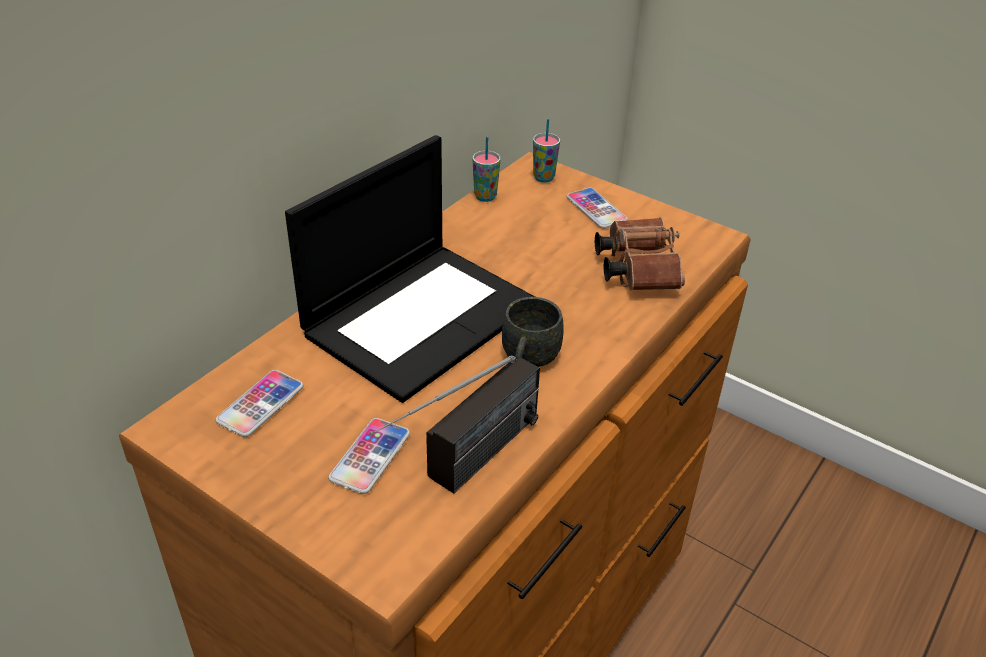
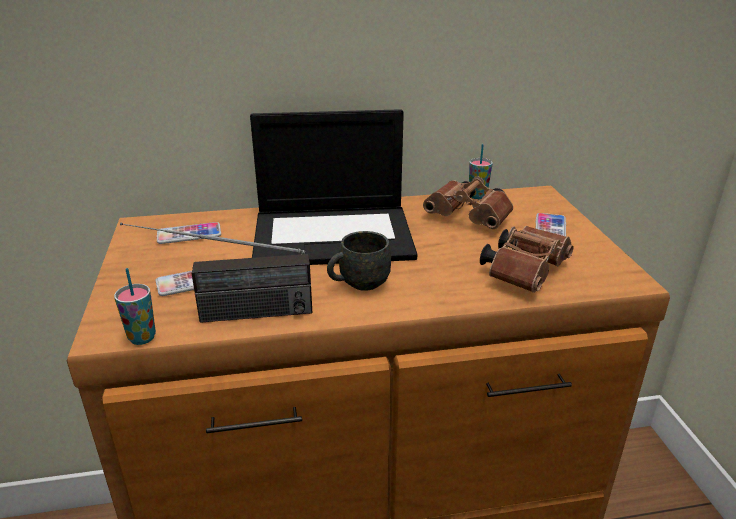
camera: 45 degrees right, 10 degrees down
(517, 229) = (471, 218): none -> brown binoculars
(543, 178) = (537, 201): cup -> cup (142, 338)

